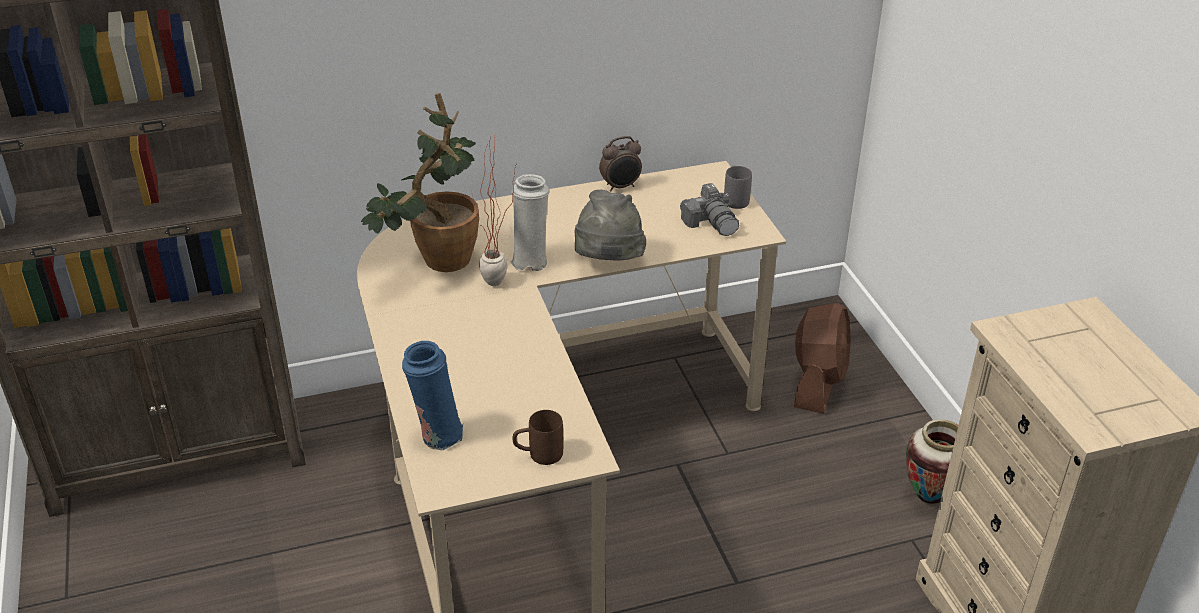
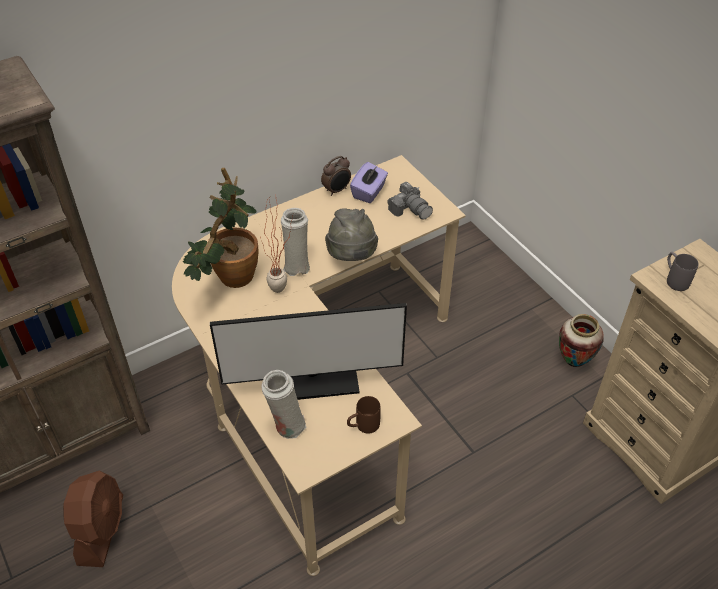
camera: 15 degrees left, 10 degrees up
(437, 435) = (286, 426): blue vase -> white vase
(494, 391) = (313, 381): none -> monitor
(663, 195) = (369, 192): none -> purple tissue box
(735, 198) = (419, 186): grey mug -> grey mug (674, 279)
(817, 382) = (478, 291): brown fan -> brown fan (101, 529)

